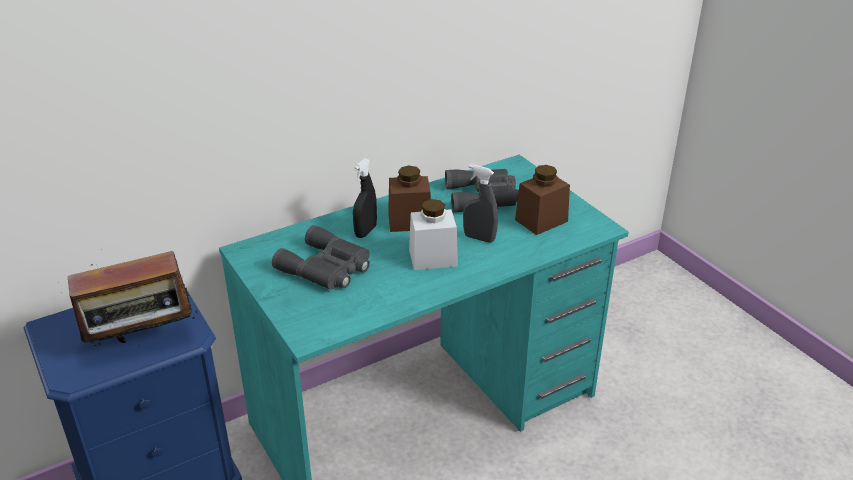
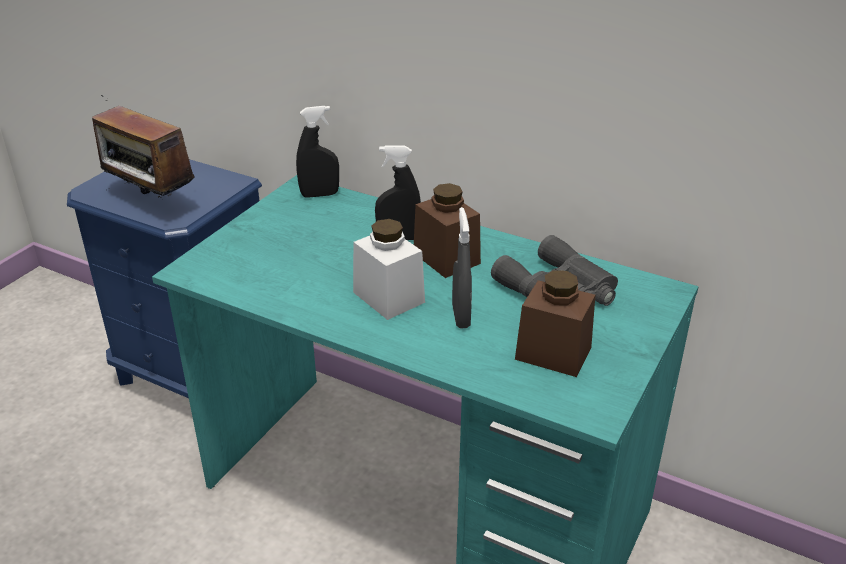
camera: 60 degrees right, 0 degrees up
(265, 245) = (319, 194): none -> black spray bottle
(327, 268) = (310, 240): grey binoculars -> none

